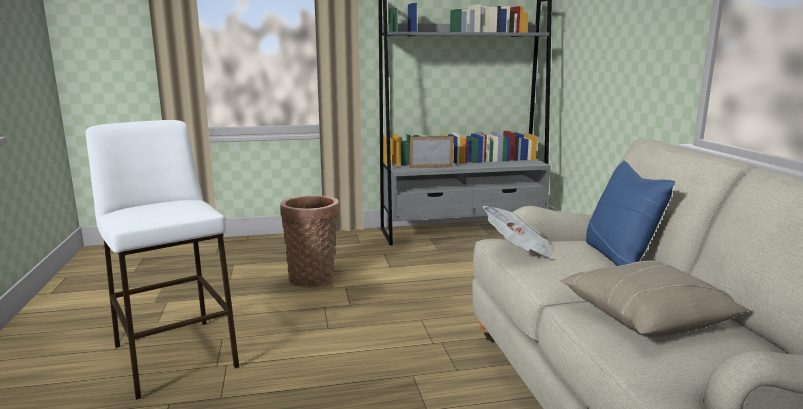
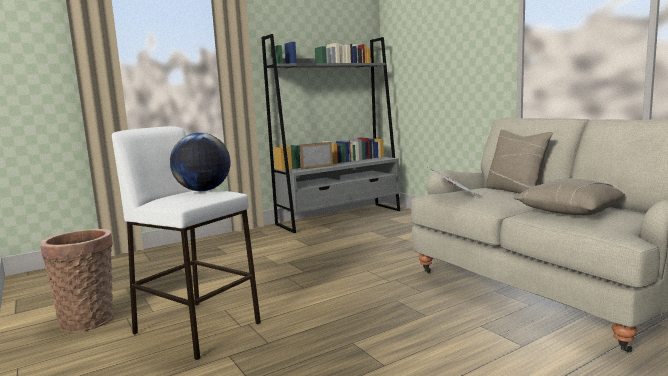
camera: 20 degrees left, 5 degrees down
(177, 204) = (203, 190): none -> globe
(312, 277) = (255, 261): basket -> basket (89, 319)
(619, 257) = (515, 191): blue pillow -> beige pillow

